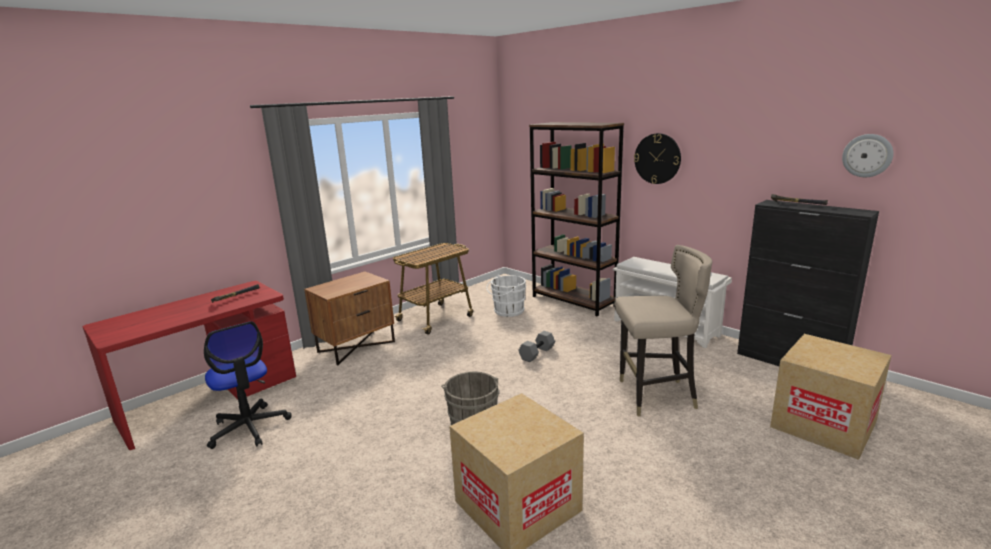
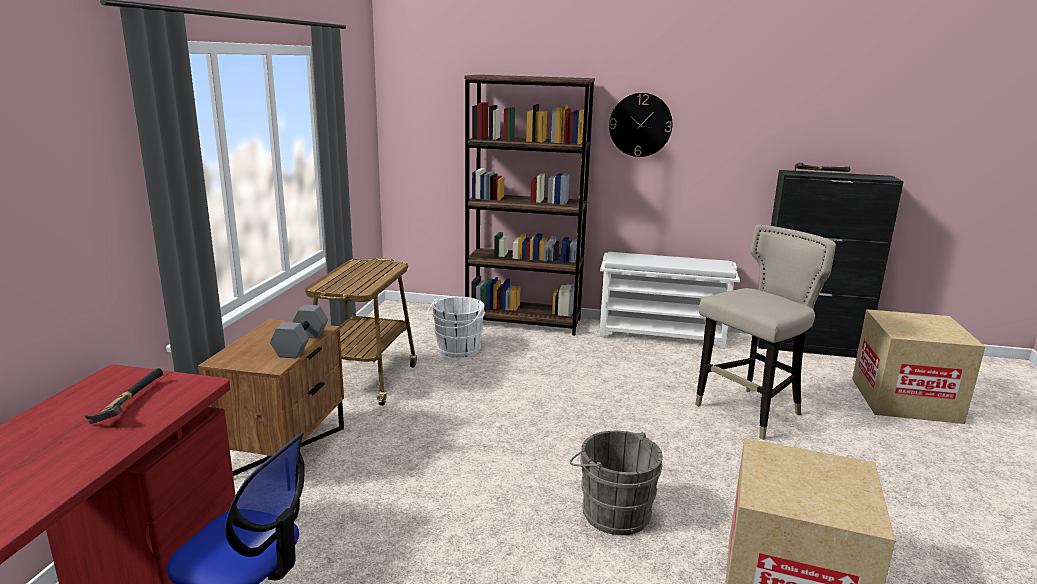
camera: 35 degrees left, 0 degrees up
(537, 354) = (567, 396): grey dumbbell -> grey dumbbell (302, 344)
(867, 155) = (879, 119): wall clock -> none

